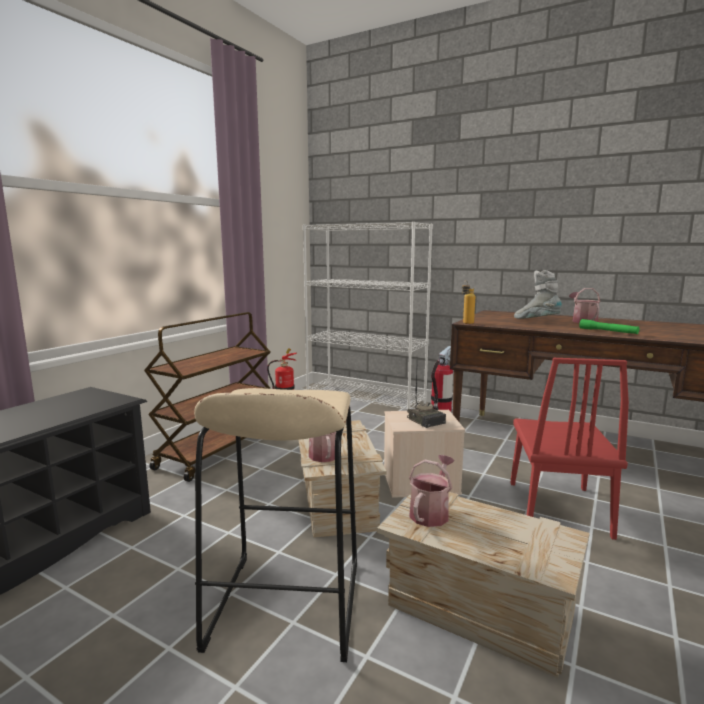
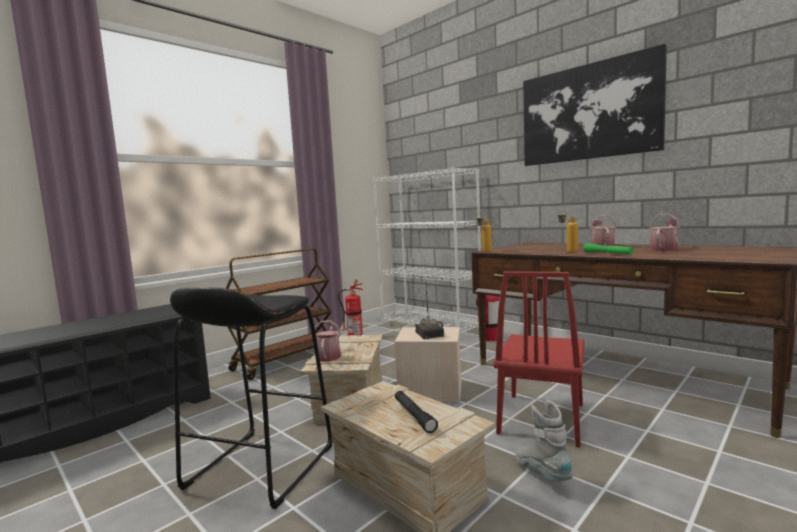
camera: 15 degrees right, 5 degrees down
(286, 604) = (260, 466): beige stool -> black stool
(431, 512) = (372, 398): watering can -> watering can (664, 249)
(500, 532) = (414, 416): none -> black flashlight
(536, 320) = (555, 248): grey boot -> grey boot (542, 474)
(560, 327) = (567, 252): none -> bottle
(567, 174) = (588, 112): none -> picture

